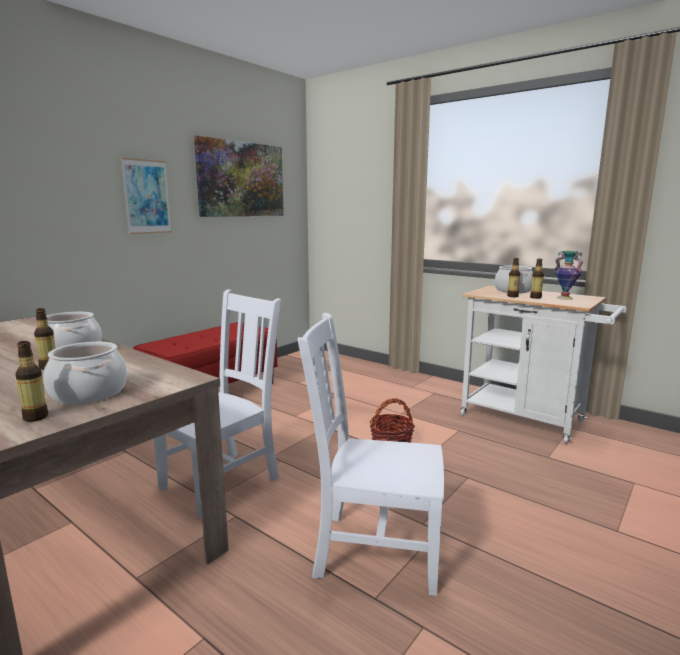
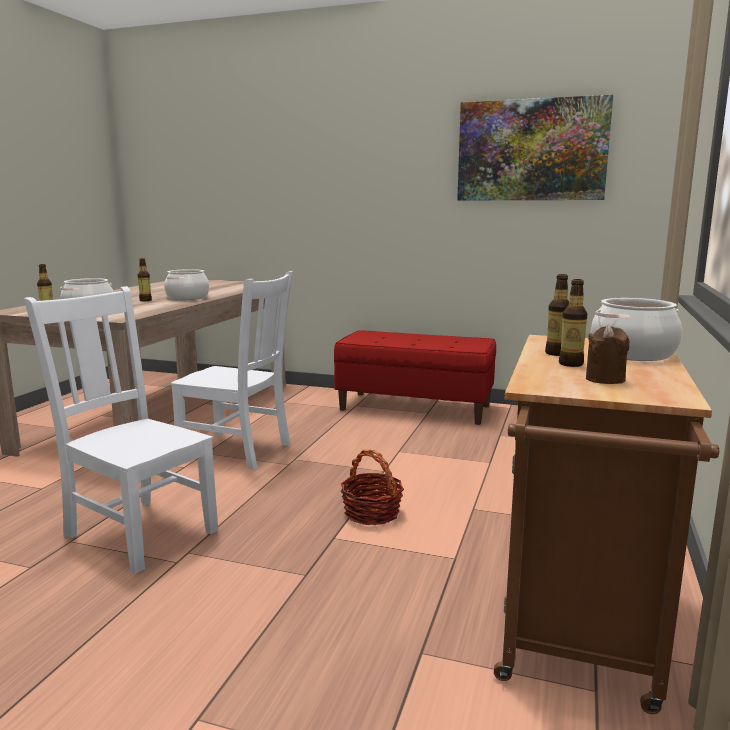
camera: 70 degrees right, 0 degrees up
(147, 197) = (395, 178): picture -> none
(373, 550) = (138, 531): white chair -> white chair turned 45 degrees counterclockwise
(529, 420) = (578, 633): white cart -> brown cart
(564, 298) = (605, 379): vase -> brown candle

